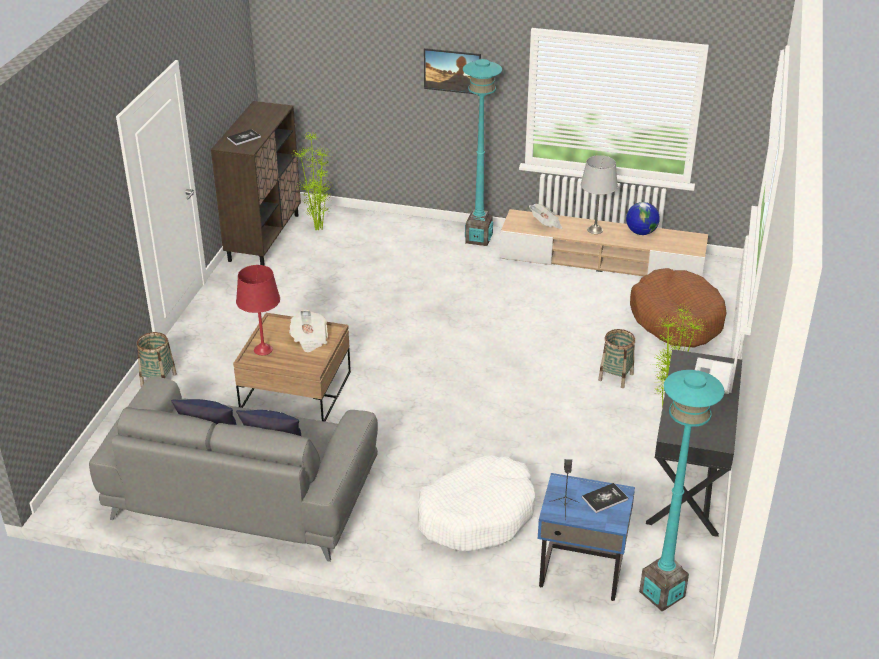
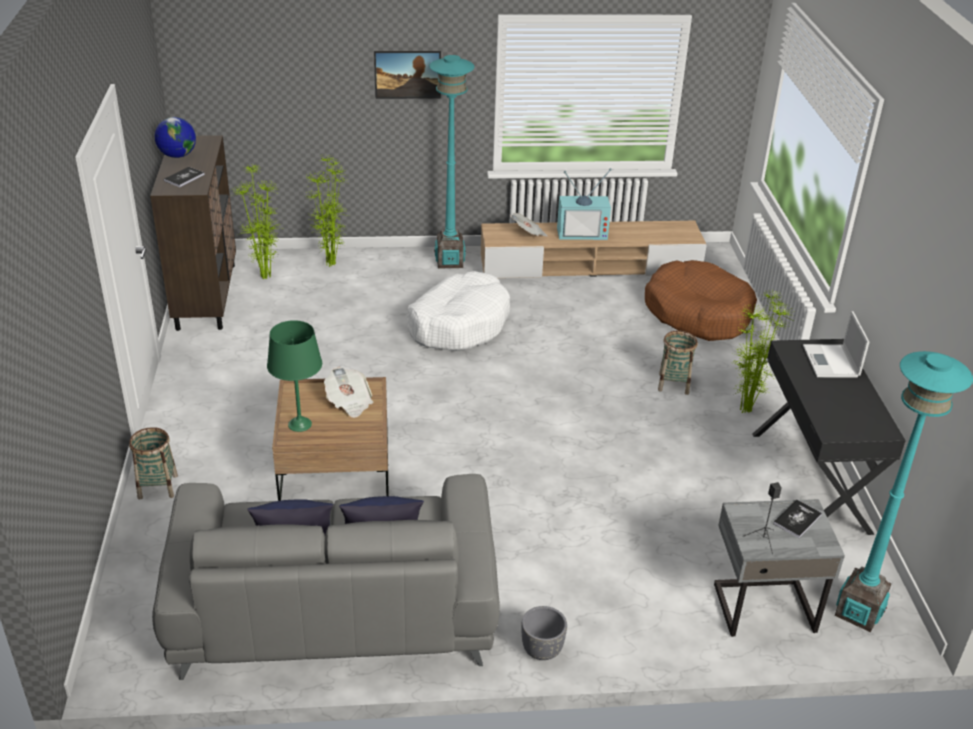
camera: 20 degrees left, 0 degrees up
(263, 350) = (300, 424): red table lamp -> green table lamp
(378, 226) = (332, 265): none -> potted plant
(380, 562) = (541, 651): none -> grey planter
(477, 515) = (617, 568): white dog bed -> white dog bed (459, 324)
(580, 570) = (762, 606): blue nightstand -> grey nightstand
(595, 230) = (582, 232): grey table lamp -> television
(641, 232) = (629, 228): globe -> globe (177, 155)

